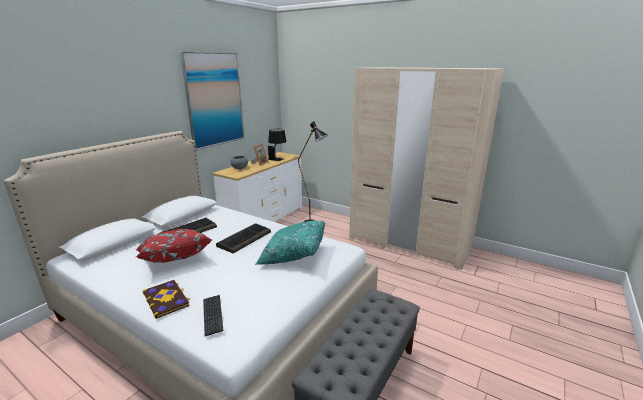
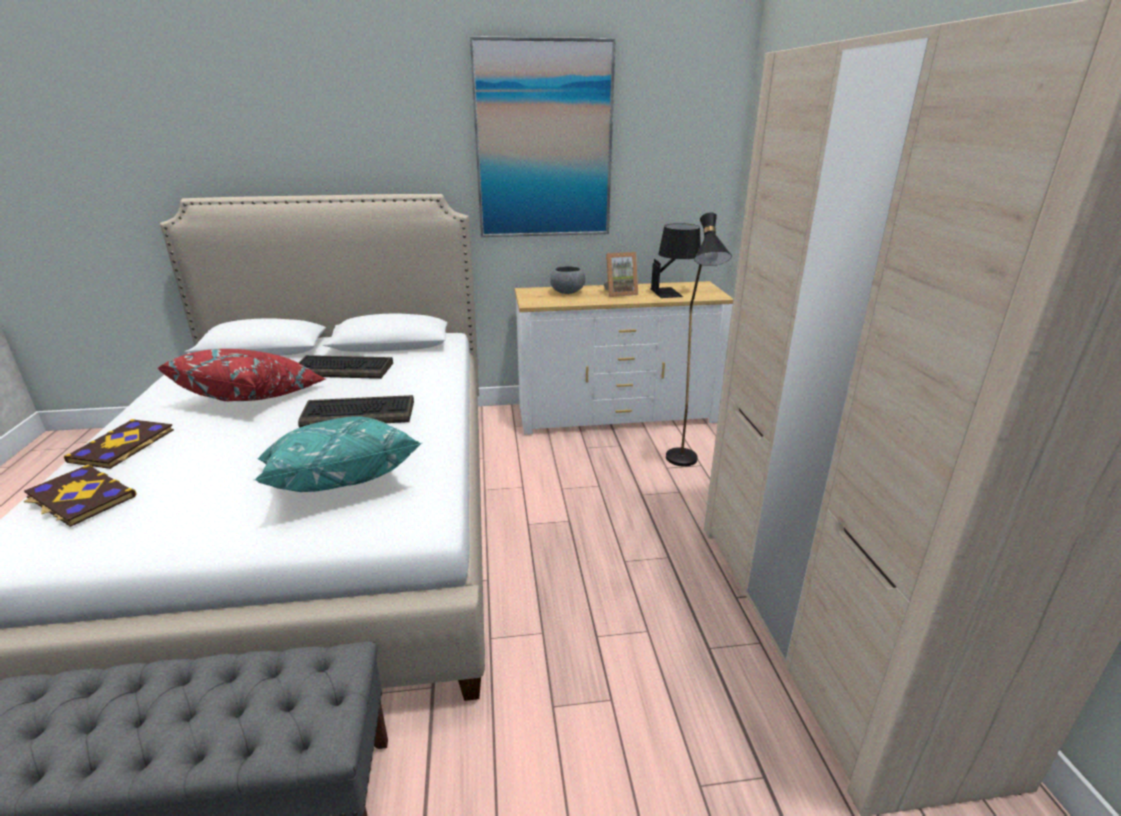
camera: 50 degrees right, 5 degrees up
(212, 315) = (80, 498): keyboard -> book

